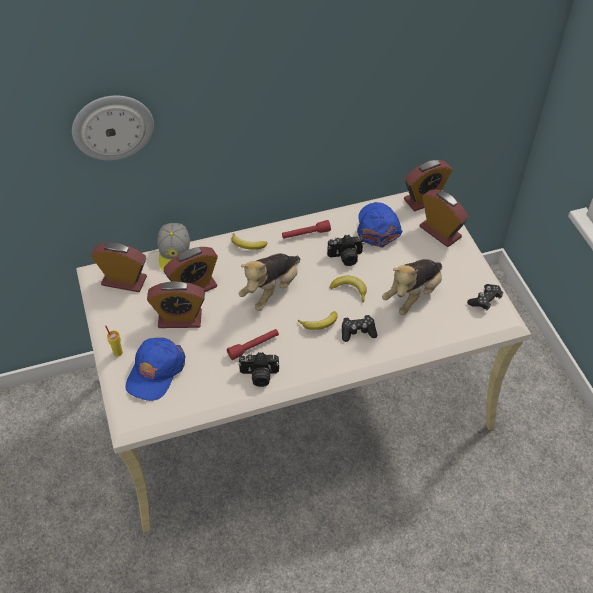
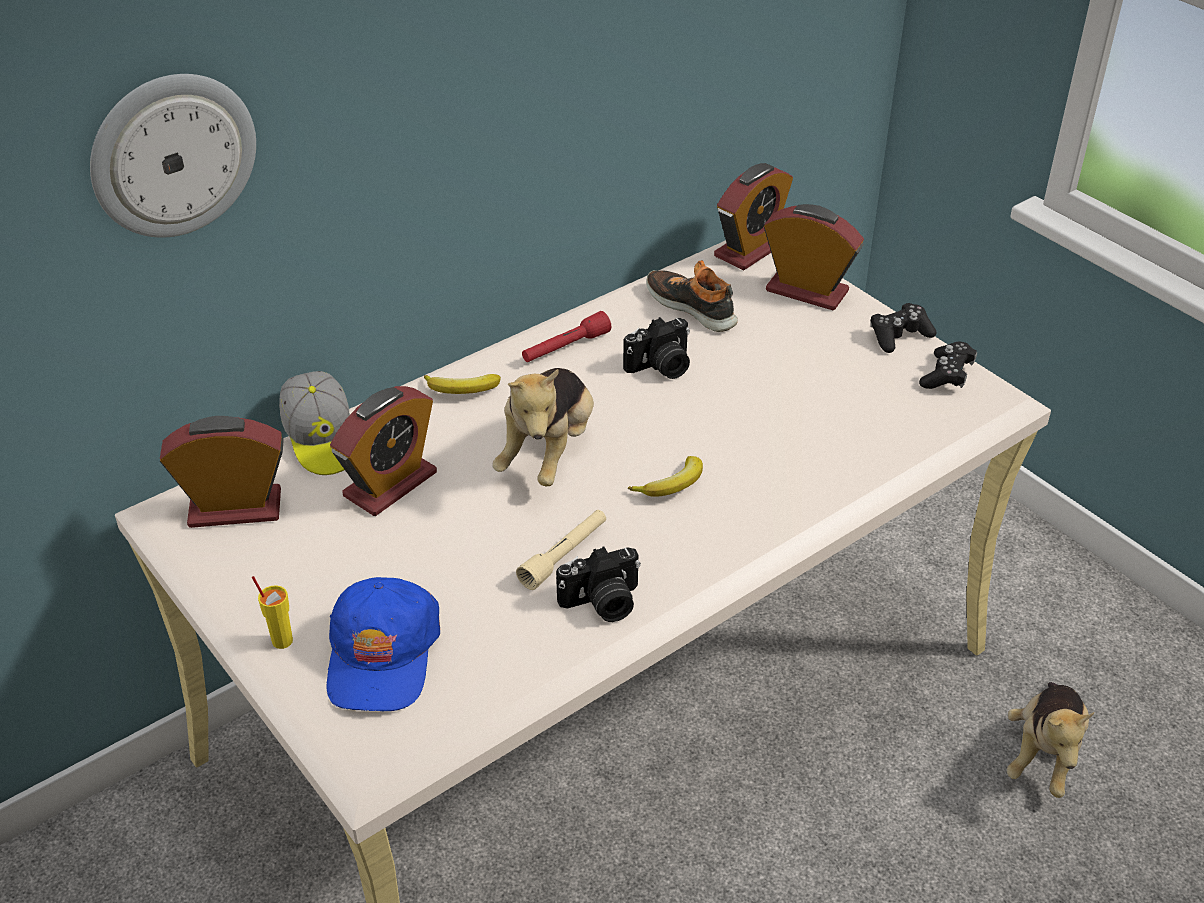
camera: 20 degrees left, 10 degrees down
(180, 319) = (387, 546): alarm clock -> none
(253, 346) = (564, 556): red flashlight -> beige flashlight
(350, 289) = (698, 416): banana -> none
(358, 332) = (751, 480): black game controller -> black game controller (899, 336)
(378, 227) = (692, 307): blue cap -> shoe
(413, 295) = (817, 397): plush toy -> plush toy (1043, 754)

